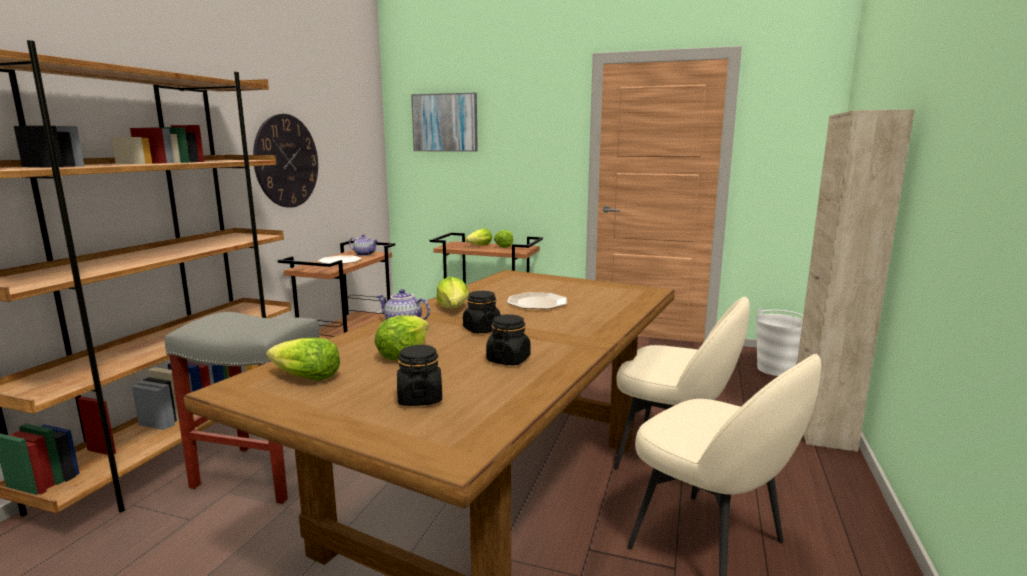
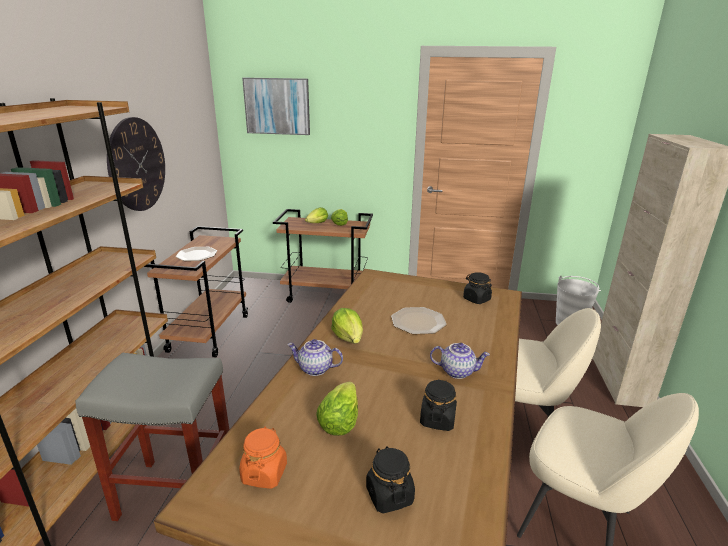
camera: 10 degrees left, 10 degrees up
(305, 378) = (264, 473): lettuce -> orange jar
(364, 254) = (216, 242): teapot -> teapot (457, 371)
(481, 329) = (390, 371): black jar -> black jar (476, 299)

